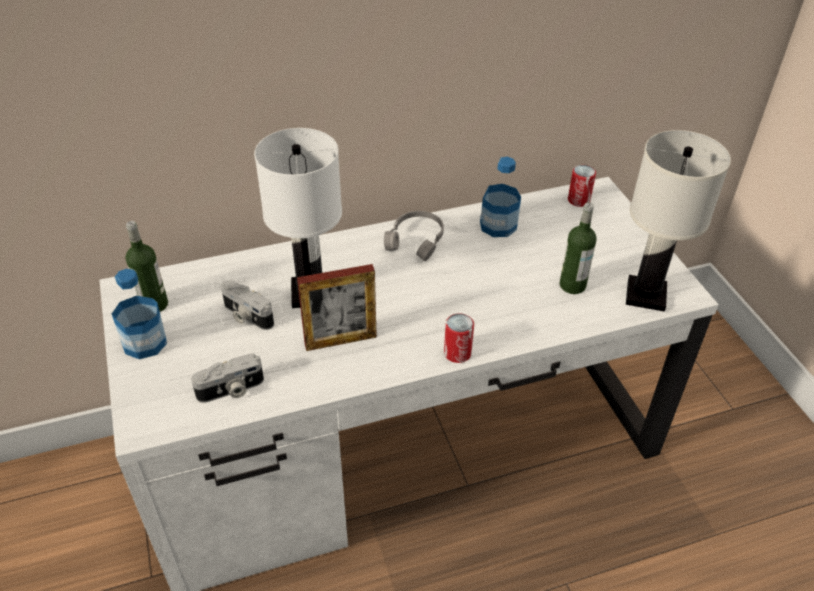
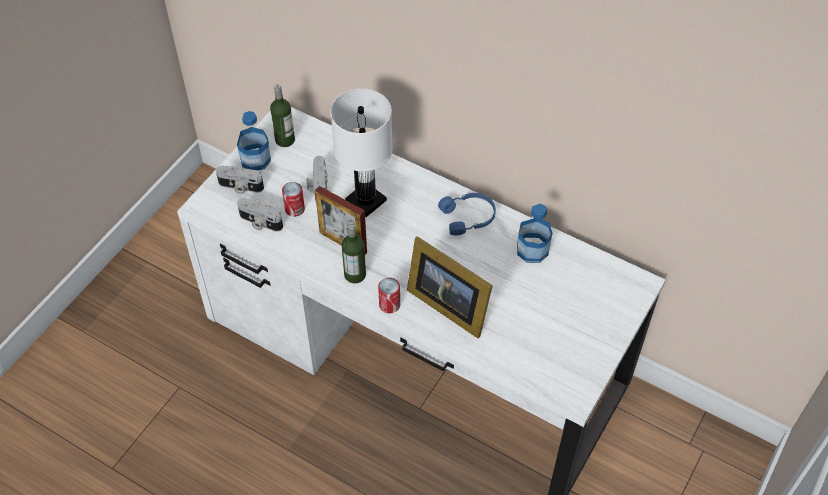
camera: 50 degrees right, 10 degrees up
(162, 377) = (240, 187): none -> camera
(417, 240) = (469, 217): grey headphones -> blue headphones
(500, 312) = (447, 303): none -> picture frame
(572, 285) = (514, 327): bottle -> bottle (355, 274)
(578, 200) = (613, 278): can -> can (294, 209)
(646, 295) = (548, 374): white table lamp -> none

